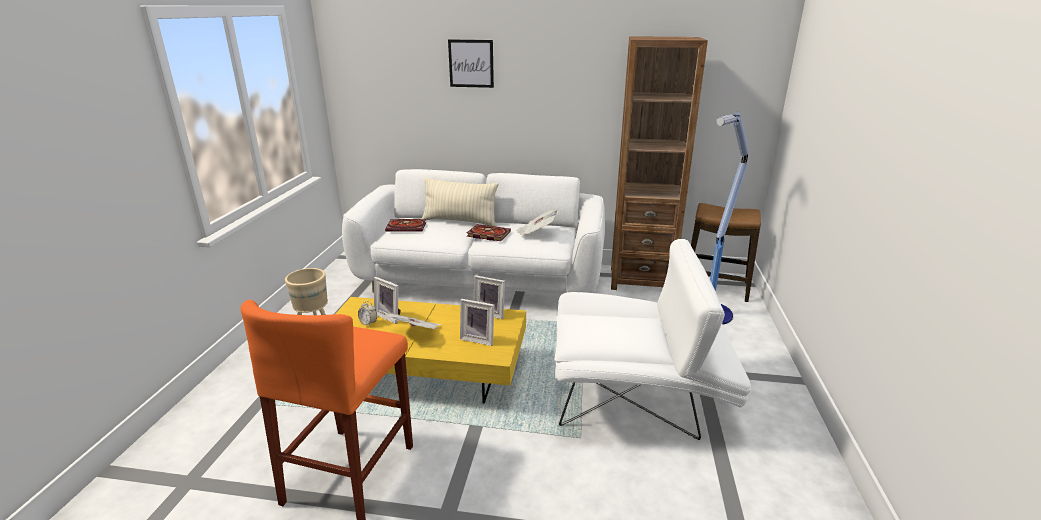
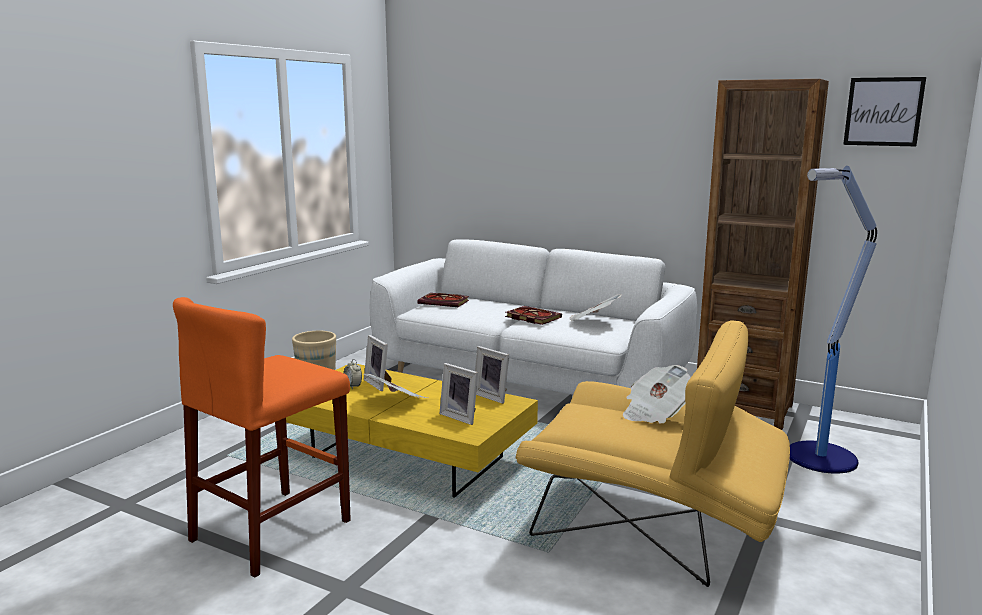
camera: 20 degrees right, 10 degrees down
(460, 221) = (510, 304): beige pillow -> none
(471, 63) = (545, 118): picture -> picture (883, 111)
(632, 314) = (656, 413): none -> newspaper
(637, 396) = (653, 527): white armchair -> yellow armchair
(716, 287) = (854, 431): stool -> none

